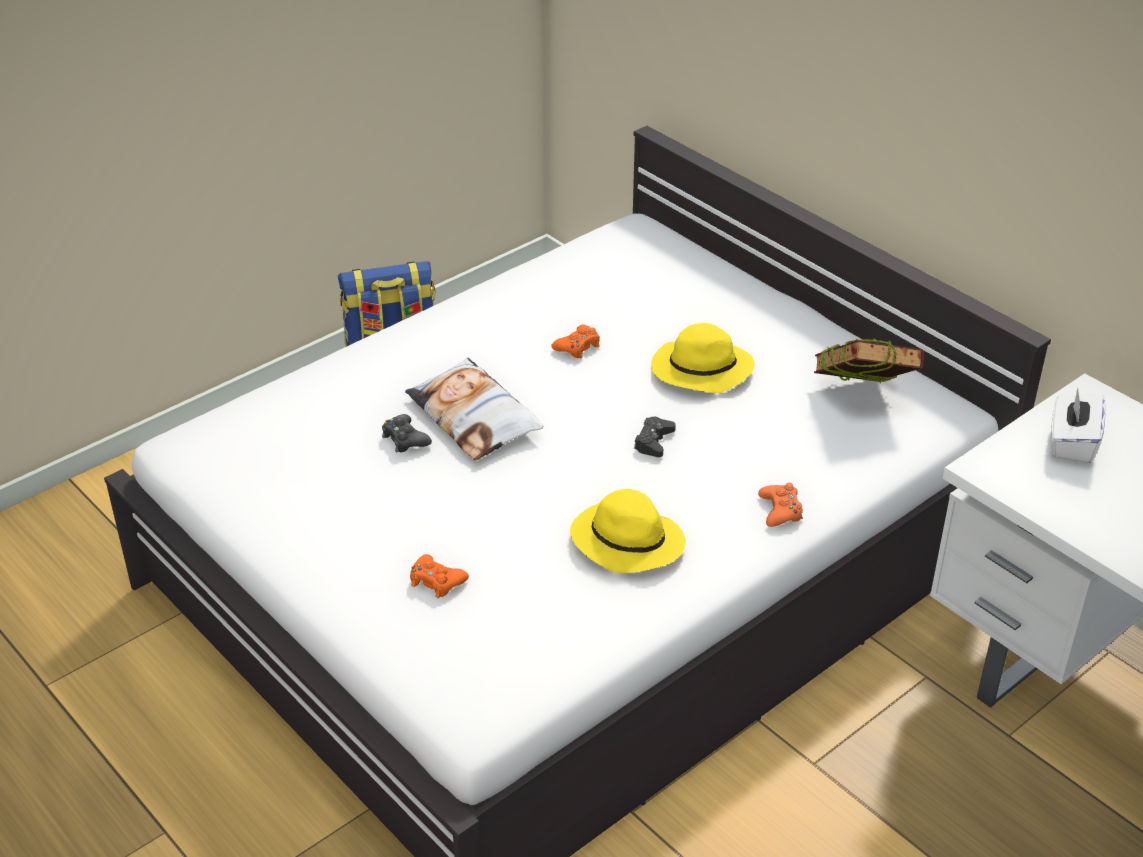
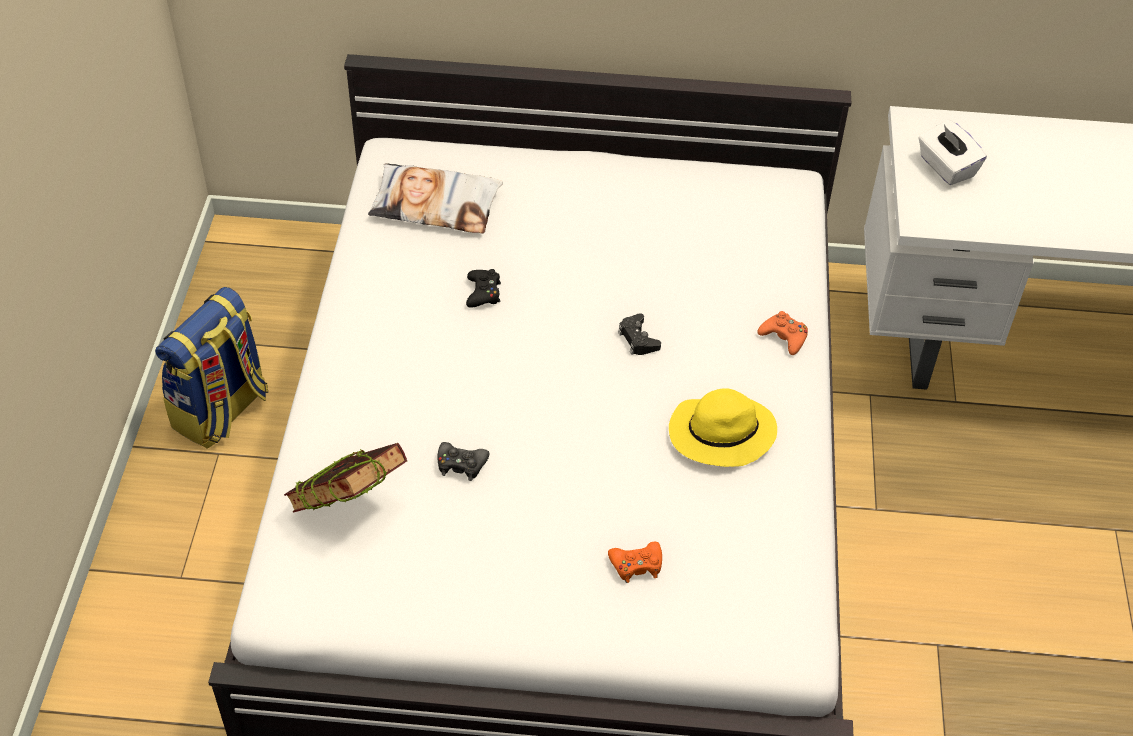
camera: 45 degrees left, 10 degrees up
(474, 417) = (486, 408): pillow -> pillow (436, 205)
(578, 347) = (483, 293): orange game controller -> black game controller
(700, 371) = (596, 257): yellow hat -> none
(861, 399) = (728, 210): book -> book (350, 508)

